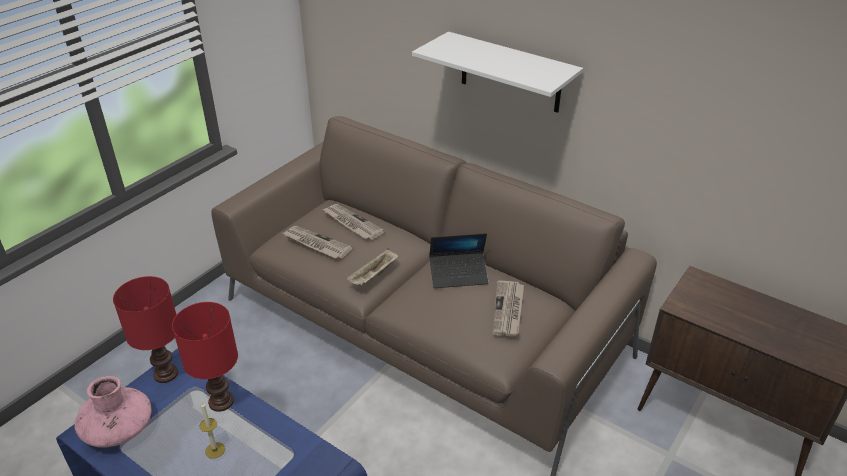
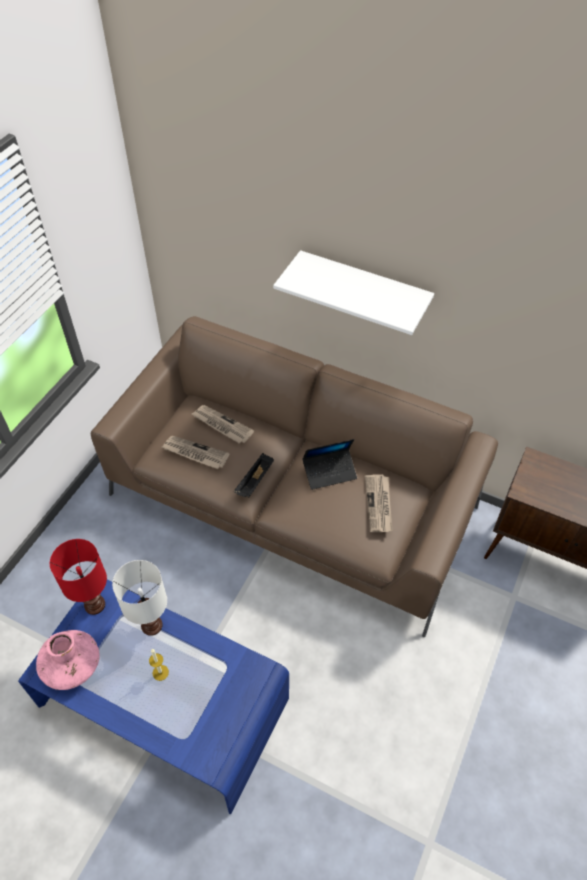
camera: 10 degrees left, 15 degrees up
(222, 402) = (152, 626): red table lamp -> white table lamp
(373, 276) = (254, 481): beige tray -> black tray

